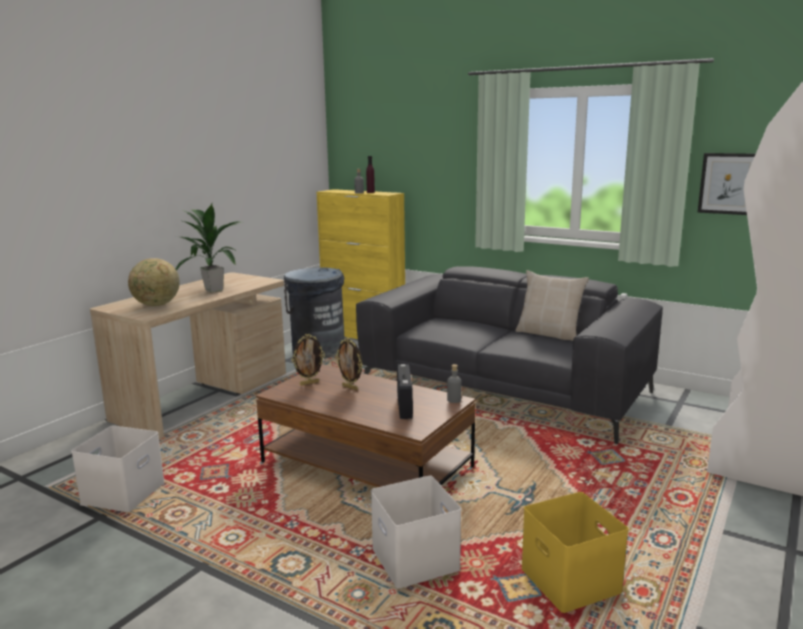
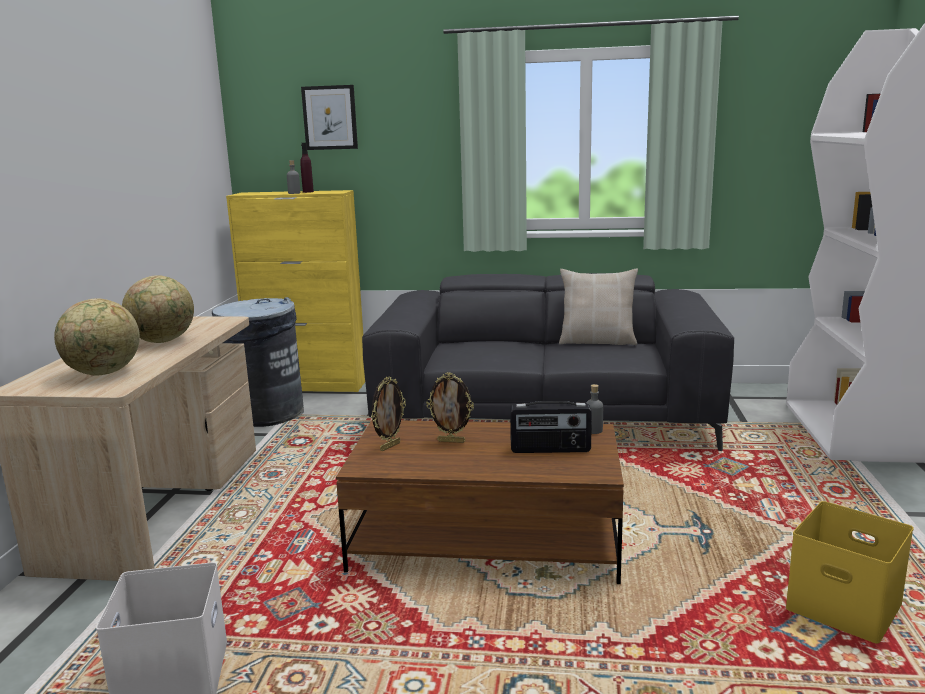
camera: 25 degrees left, 0 degrees up
(214, 290) = (163, 341): potted plant -> globe
(405, 407) = (550, 450): radio -> radio turned 120 degrees clockwise
(417, 560) = (672, 637): white storage box -> none
(728, 183) = (753, 153): picture -> picture (330, 117)

